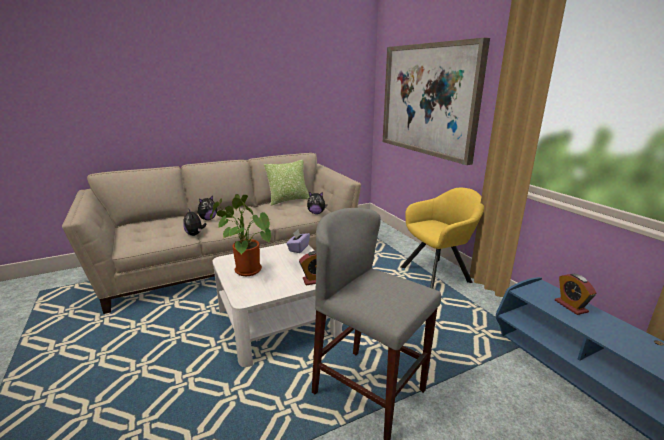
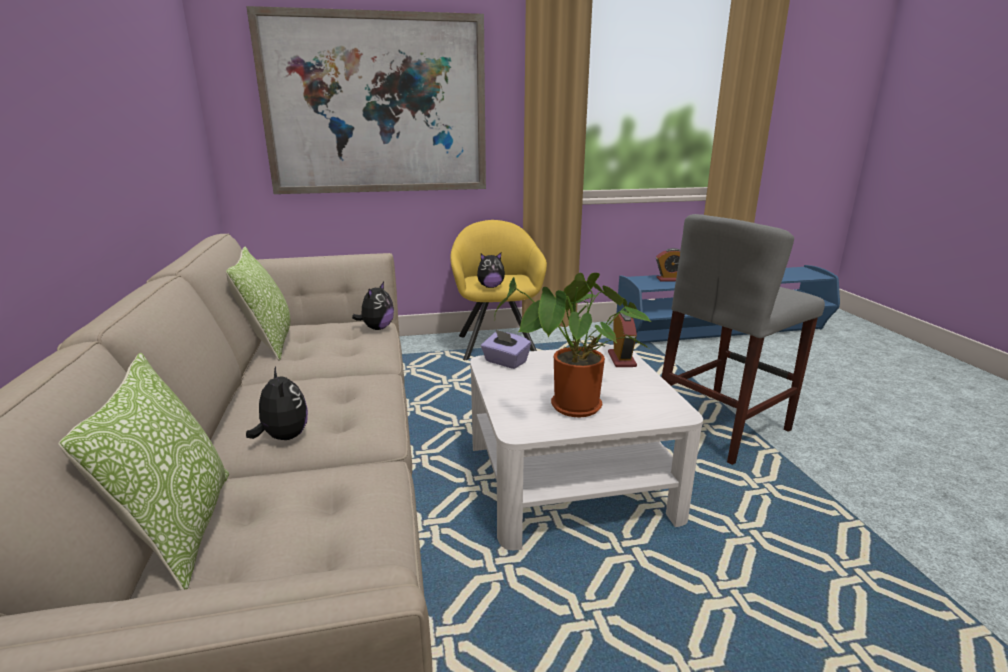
camera: 75 degrees left, 0 degrees up
(159, 220) = (181, 530): none -> pillow
(195, 234) = (367, 460): plush toy -> plush toy (490, 287)

